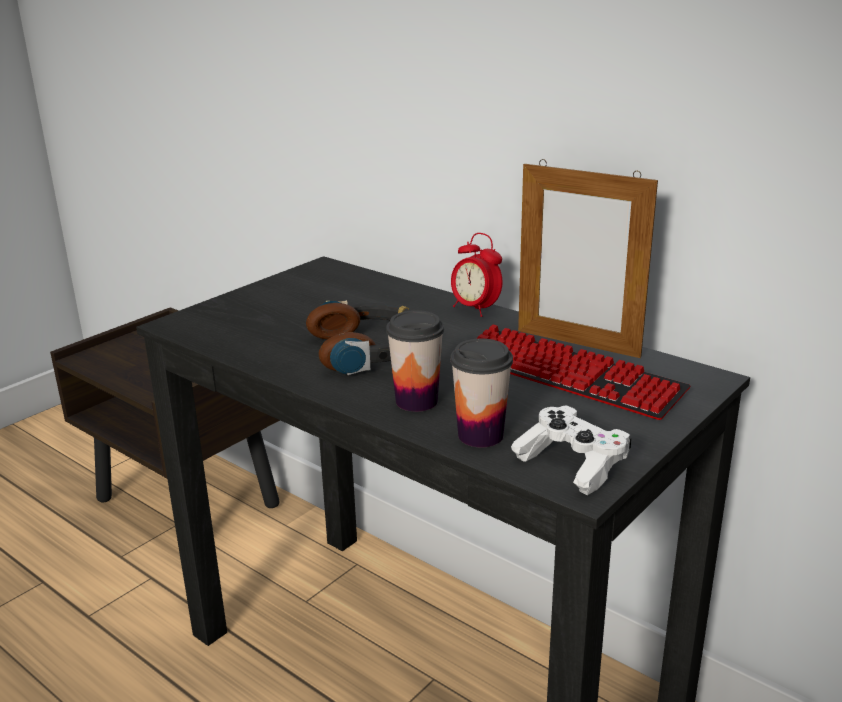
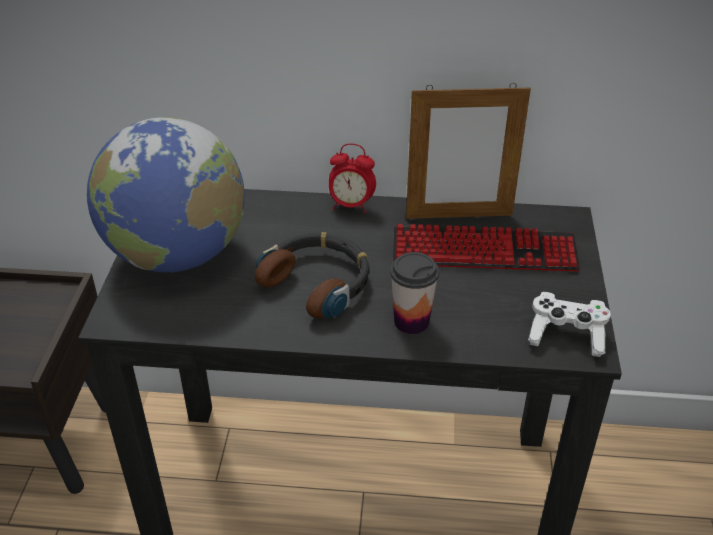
camera: 35 degrees left, 15 degrees up
(279, 300) = (177, 255): none -> globe
(480, 435) = (487, 335): cup -> none

